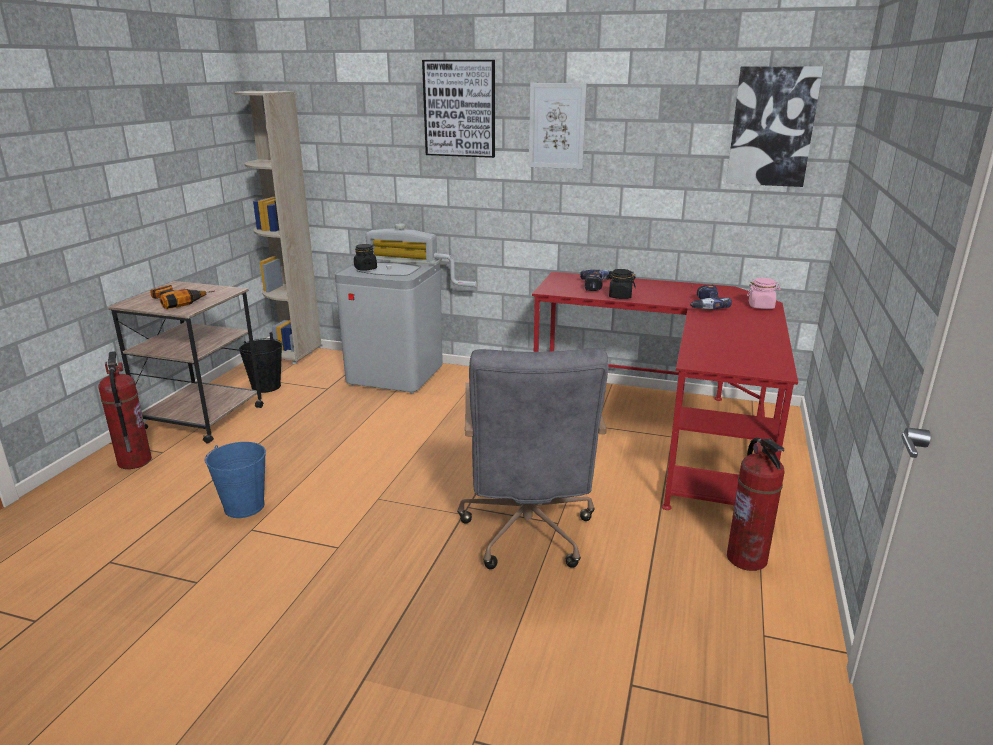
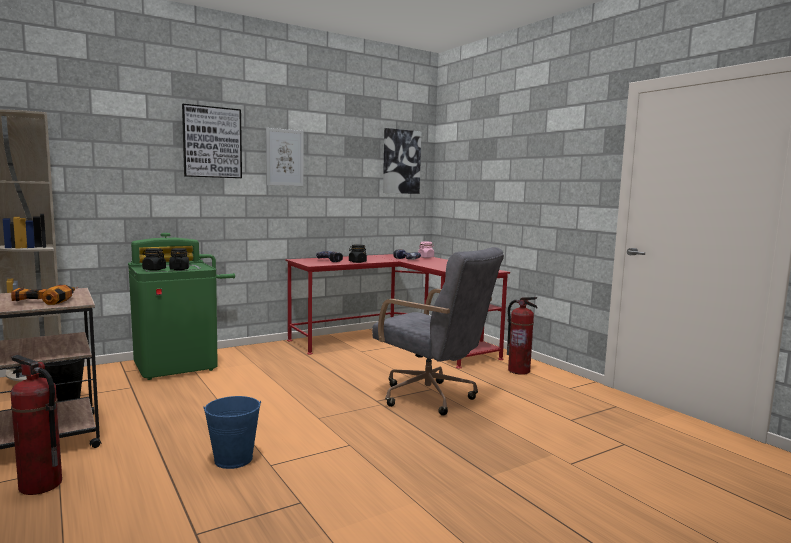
camera: 50 degrees left, 15 degrees down
(385, 272) = (179, 269): none -> black jar
(398, 375) = (177, 365): grey washing machine -> green washing machine

